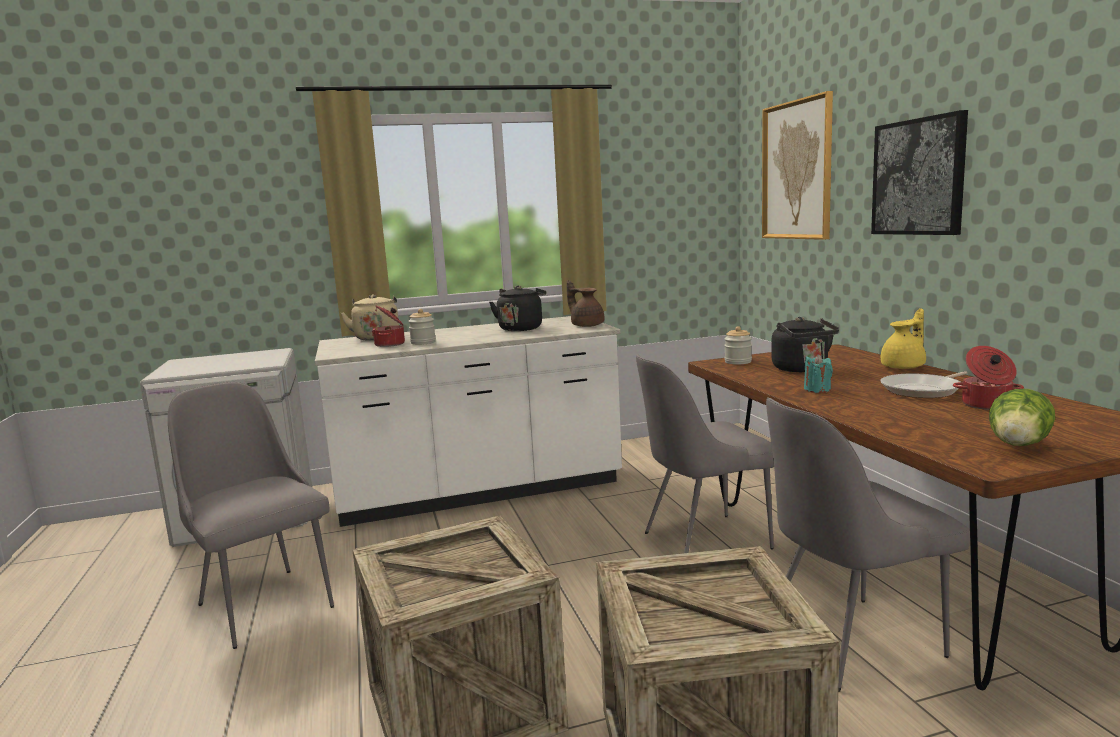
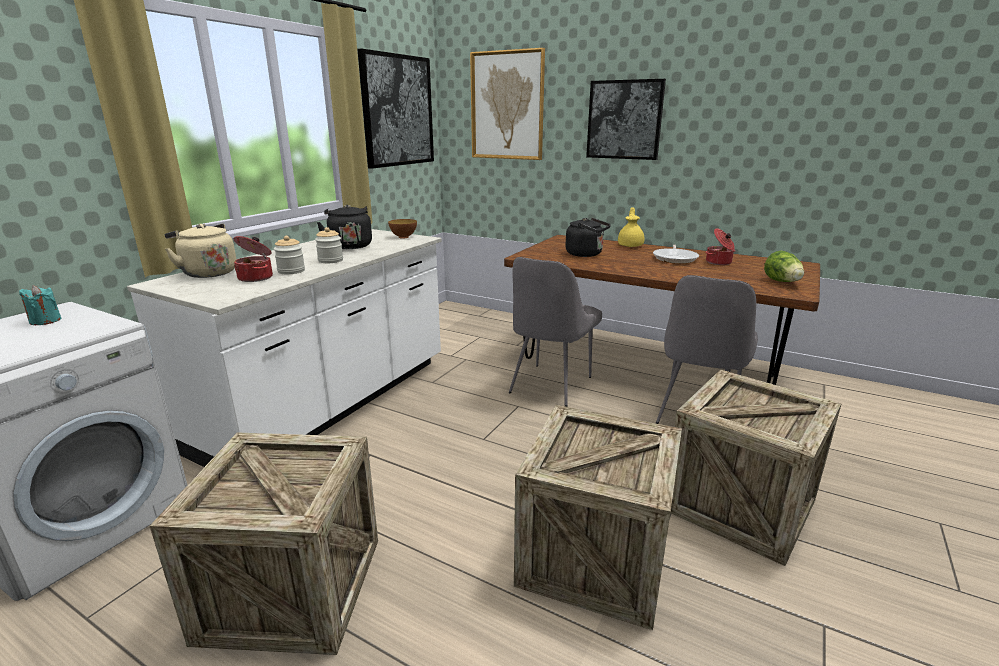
camera: 45 degrees left, 10 degrees up
(263, 606) = (293, 588): grey chair -> crate
(586, 325) = (403, 237): brown teapot -> bowl
(666, 187) = (397, 111): none -> picture
(738, 362) = (536, 254): jar -> jar (330, 260)
(817, 389) = (629, 266): turquoise candle -> turquoise candle (45, 321)

